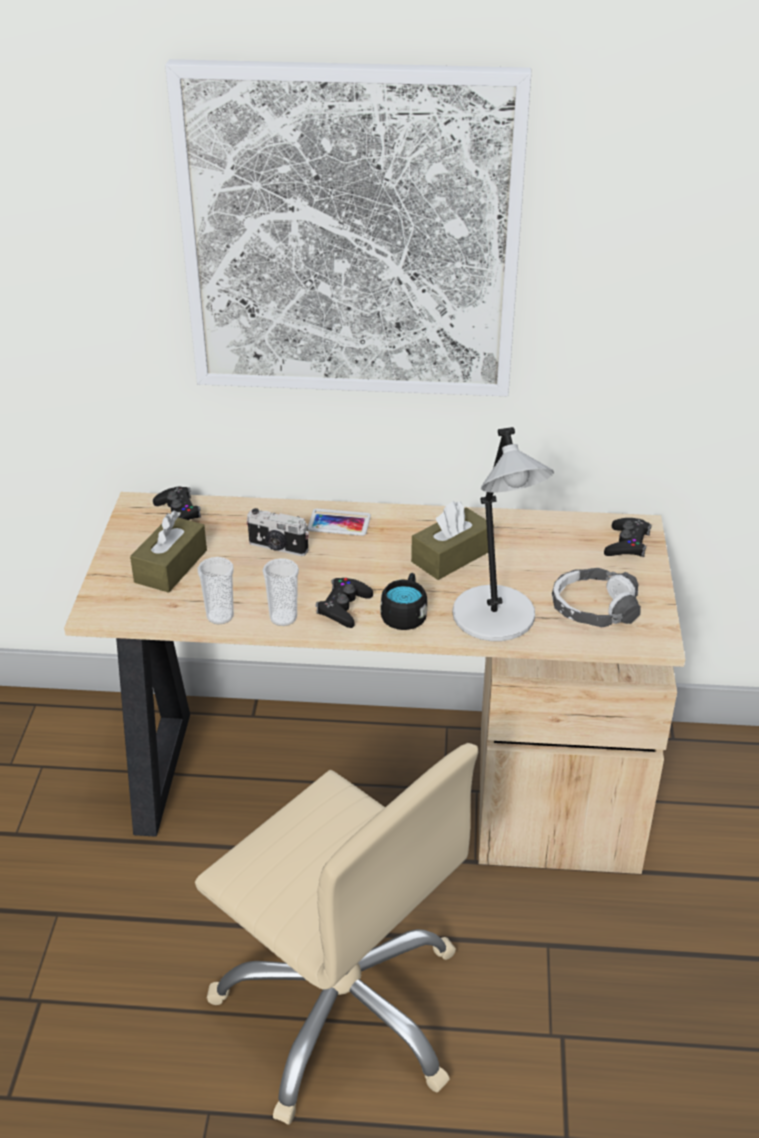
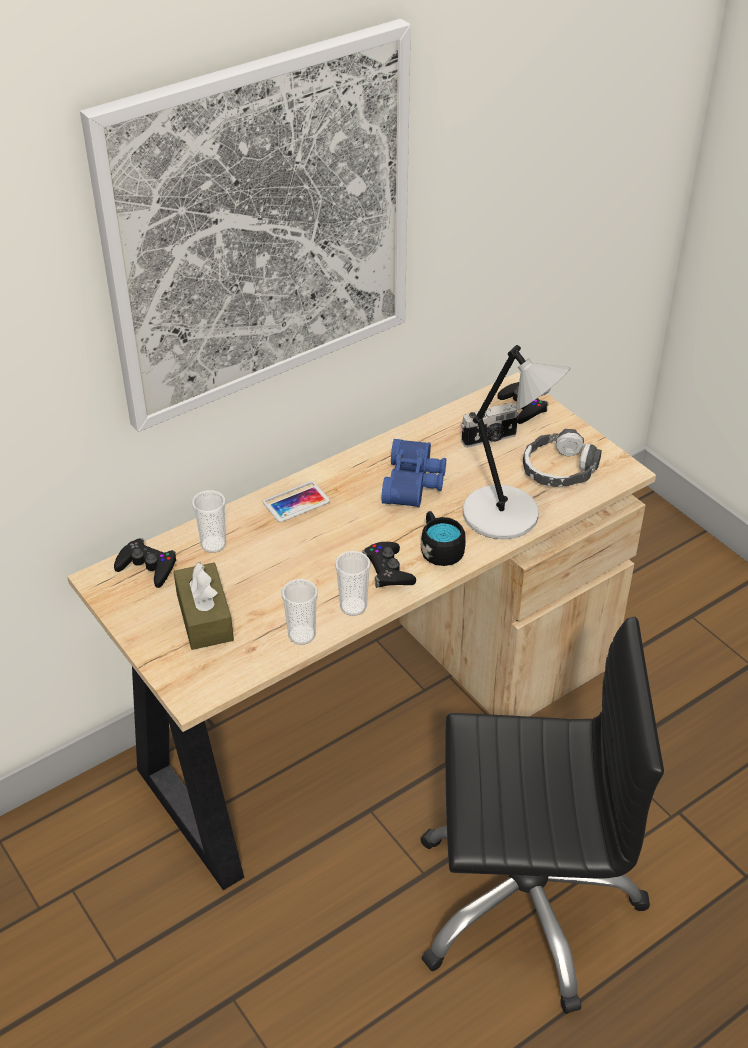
camera: 40 degrees left, 5 degrees up
(241, 521) = (213, 544): none -> cup
(277, 548) = (273, 550): camera -> camera (489, 439)
(342, 1007) = (525, 901): beige office chair -> black office chair
(451, 556) = (415, 483): brown tissue box -> blue binoculars

